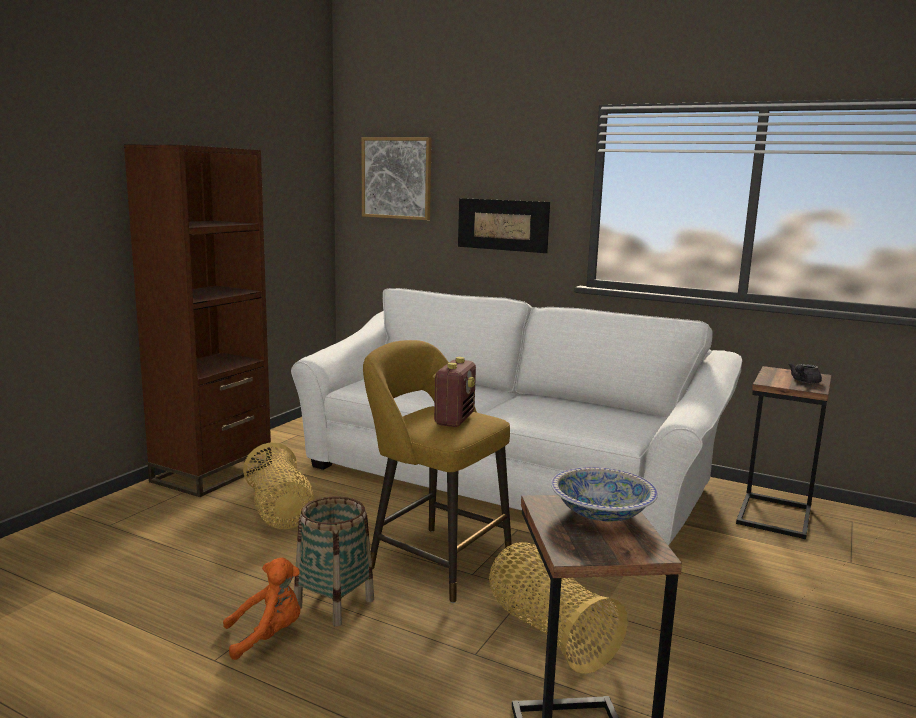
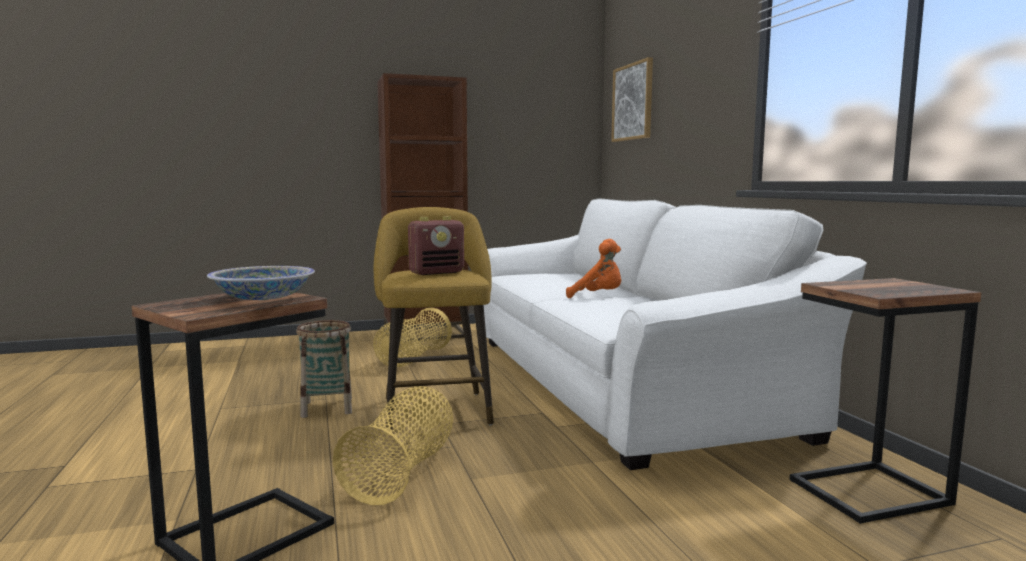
camera: 45 degrees right, 5 degrees down
(267, 636) = (263, 408): orange plush toy -> orange plush toy (598, 296)
(502, 225) = (694, 132): picture -> none
(803, 381) = (892, 289): grey teapot -> none

